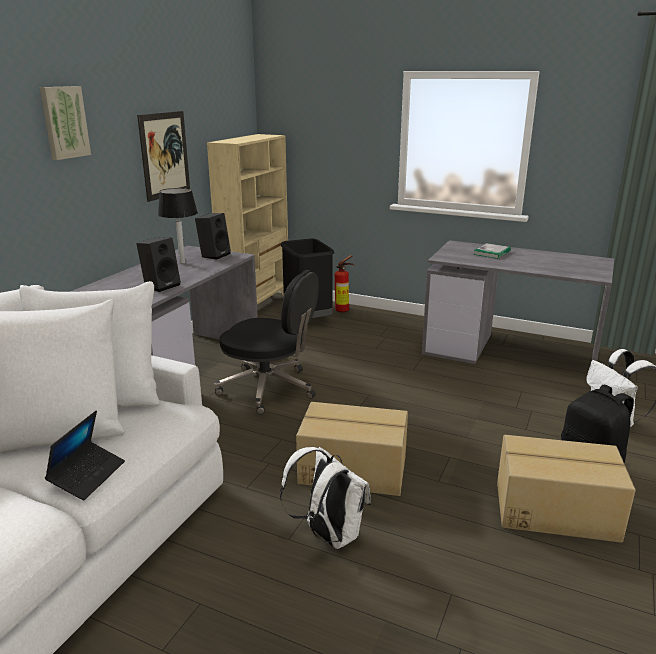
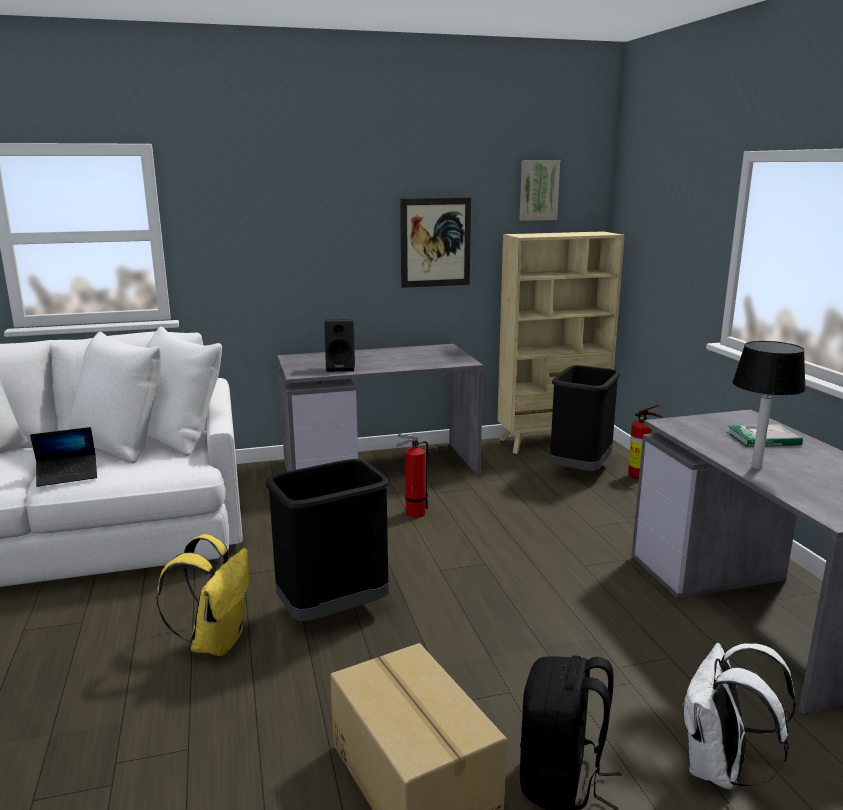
camera: 50 degrees right, 5 degrees down
(64, 122) = (304, 200): picture -> picture (538, 190)
(182, 263) = (406, 355): table lamp -> table lamp (755, 467)
(214, 255) = (448, 356): black speaker -> none
(269, 389) = (412, 513): black office chair -> fire extinguisher
(328, 535) = (216, 641): white backpack -> yellow backpack
(352, 469) = (333, 611): cardboard box -> black trash can

